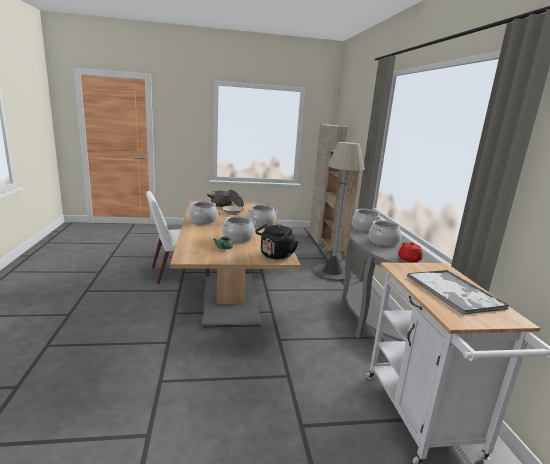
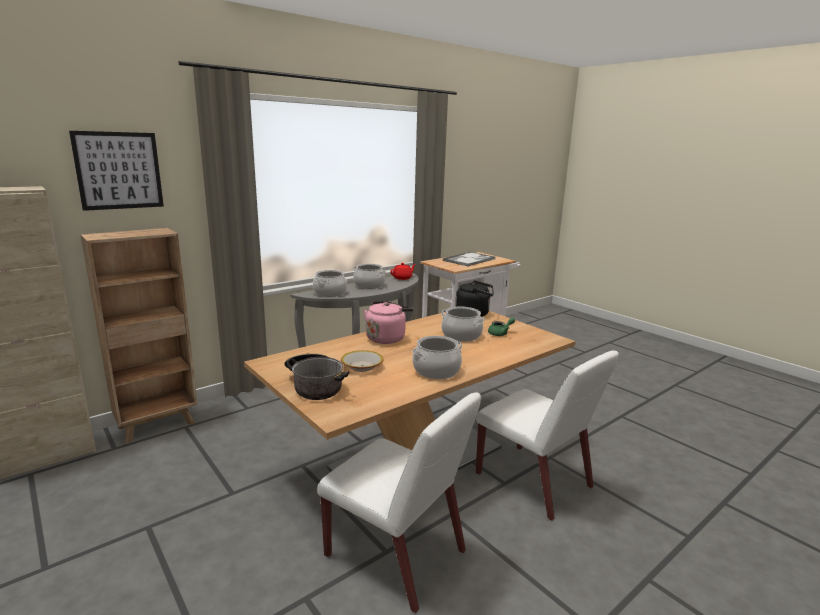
camera: 120 degrees left, 0 degrees up
(160, 323) = (534, 481): none -> white chair
(261, 224) = (386, 338): cooking pot -> pink kettle
(332, 272) = (250, 410): grey floor lamp -> none
(363, 122) = (119, 170): none -> picture

